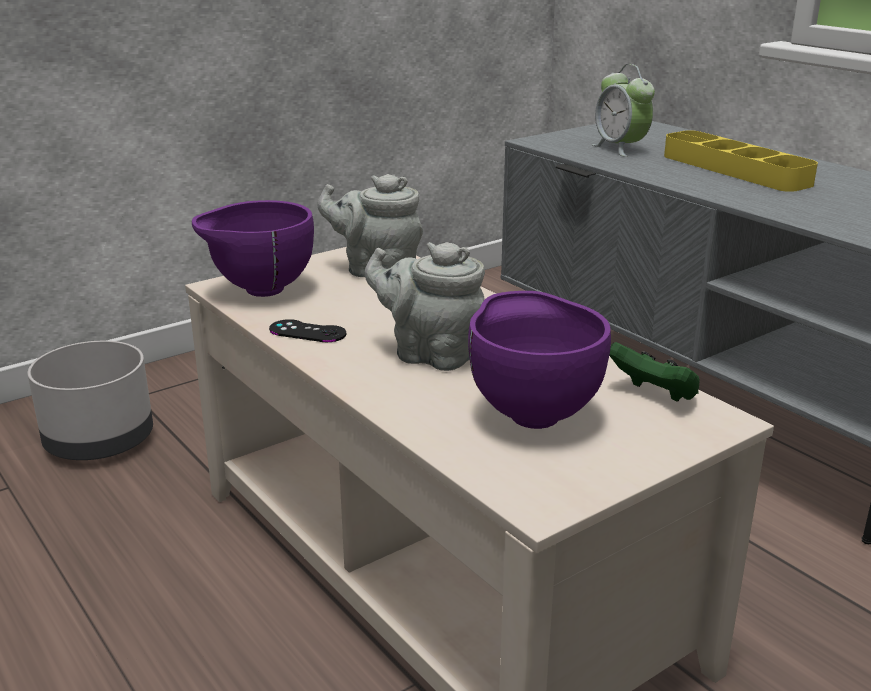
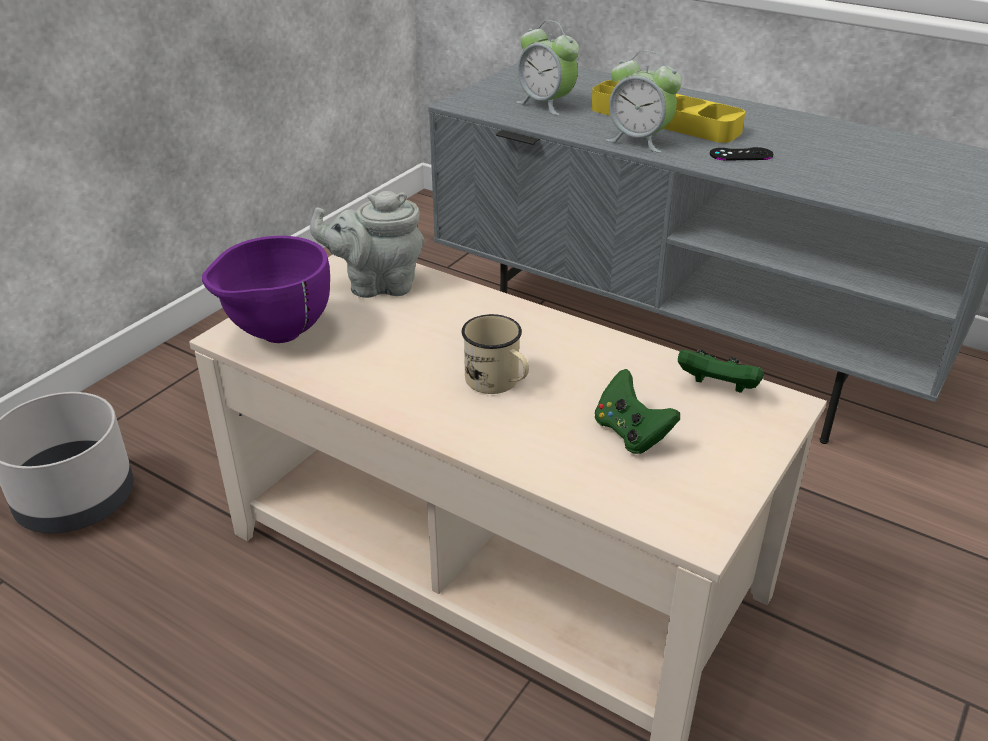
camera: 20 degrees left, 10 degrees up
(307, 332) = (362, 379): black game controller -> black game controller (741, 154)
(431, 354) = (498, 383): grey teapot -> beige mug
(532, 413) = (631, 433): purple bowl -> green game controller
(693, 181) = (639, 141): none -> alarm clock

